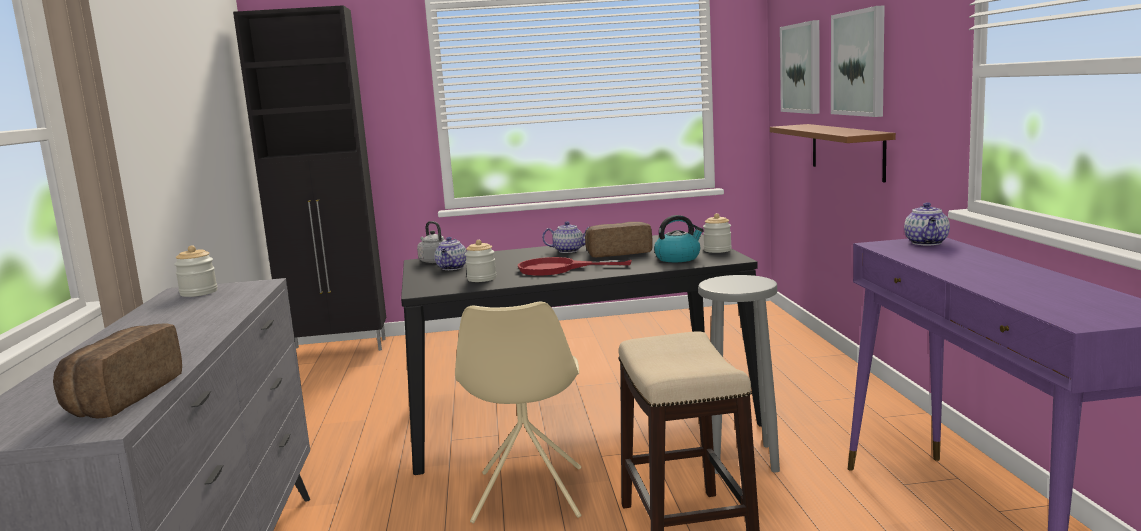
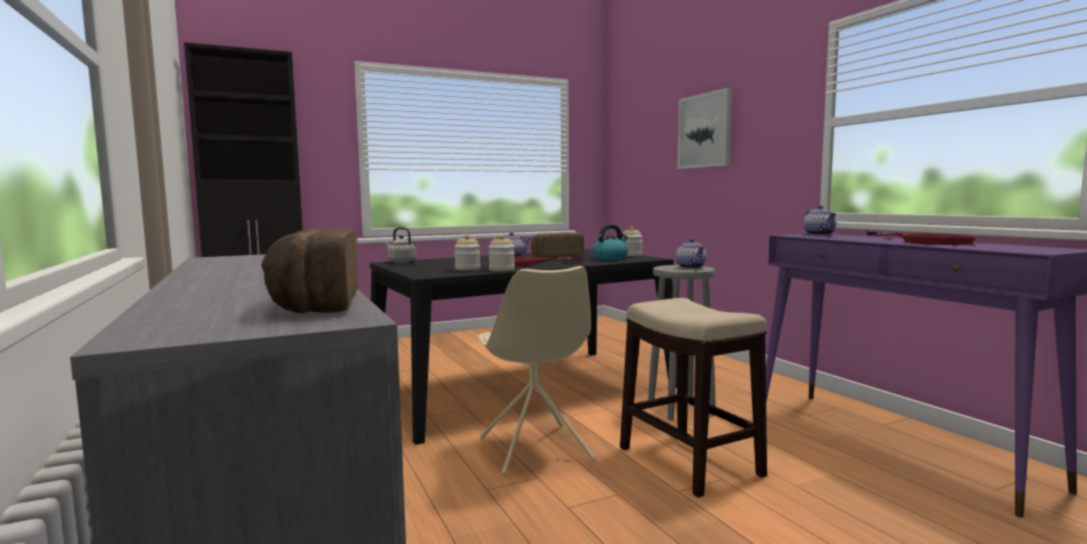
camera: 20 degrees left, 5 degrees down
(198, 293) = (237, 258): jar -> jar (501, 269)
(452, 268) = (426, 265): teapot -> teapot (691, 267)
(802, 68) = (643, 141): picture -> none
(846, 150) = (690, 194): brown shelf -> none
(1018, 275) = (927, 241): none -> red frying pan

